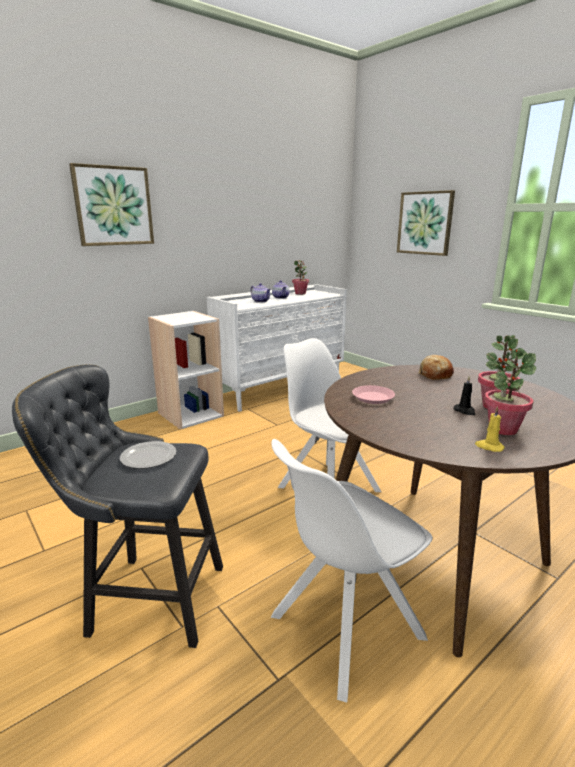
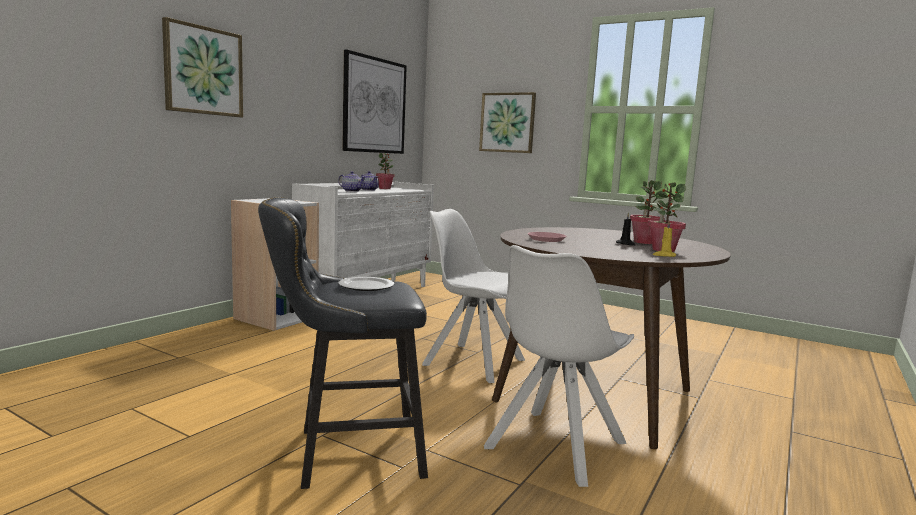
camera: 20 degrees left, 10 degrees down
(293, 214) = (374, 105): none -> picture
(435, 374) = (578, 231): bread -> none

